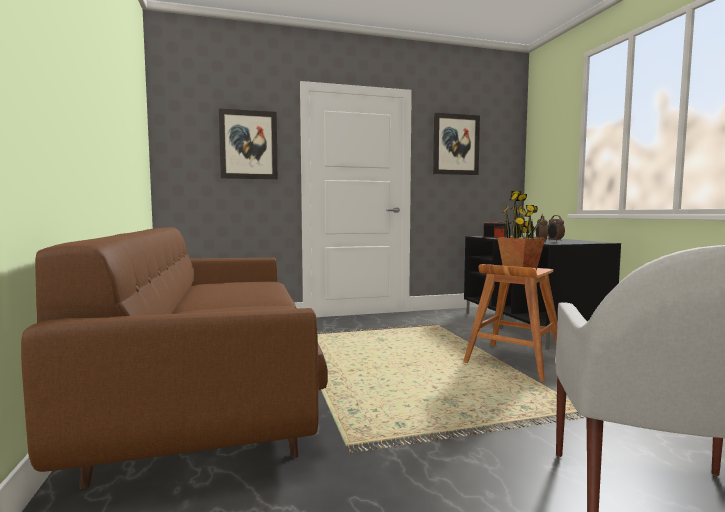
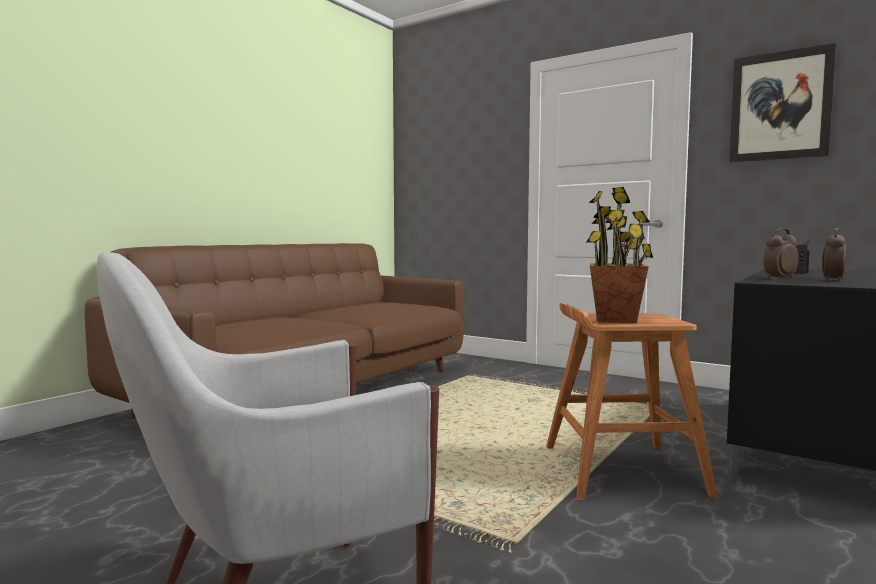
camera: 50 degrees right, 0 degrees up
(248, 145) = (474, 151): picture -> none

